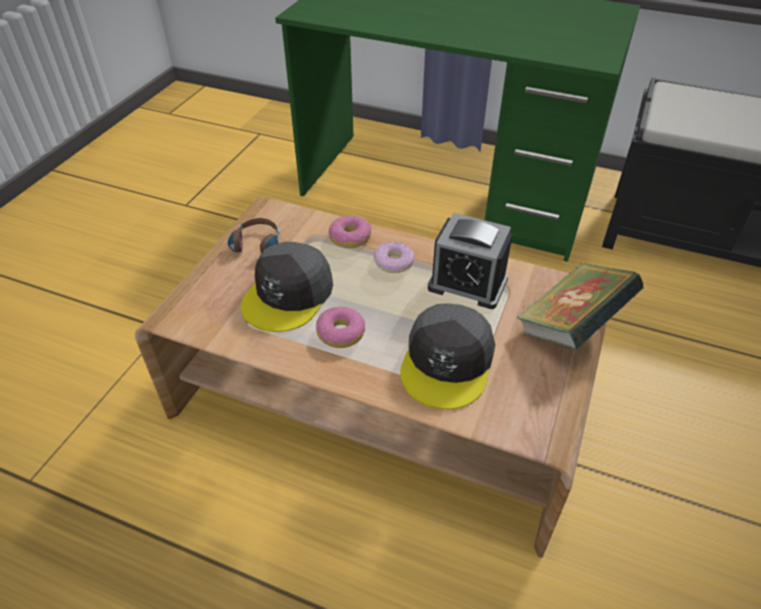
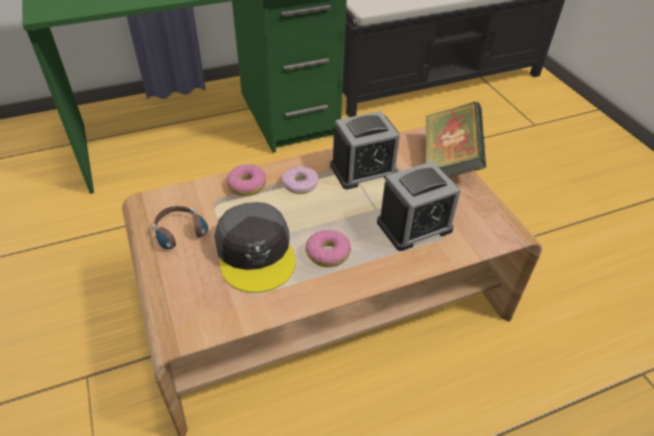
camera: 45 degrees left, 0 degrees up
(448, 362) = (414, 226): grey cap -> alarm clock

